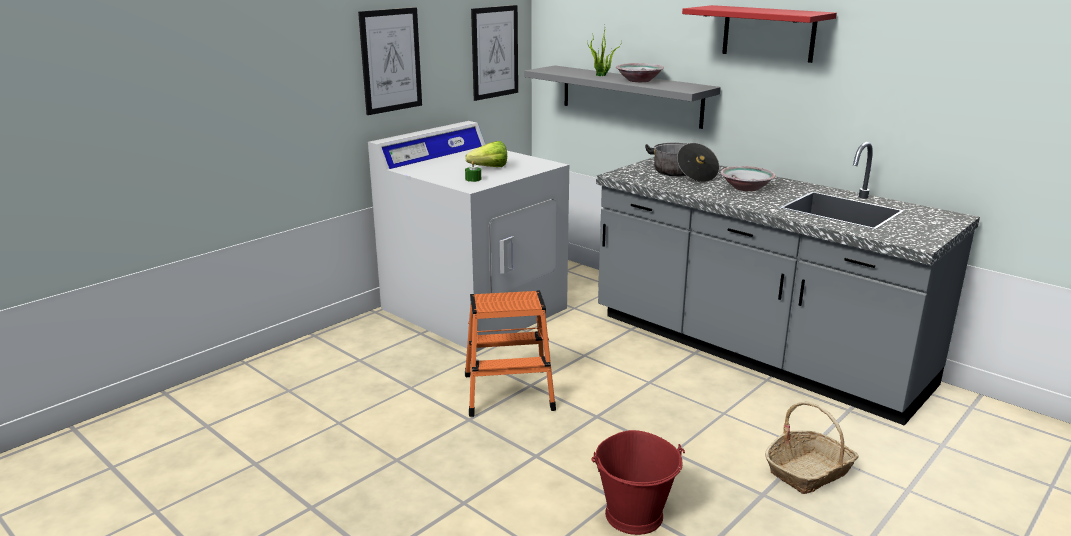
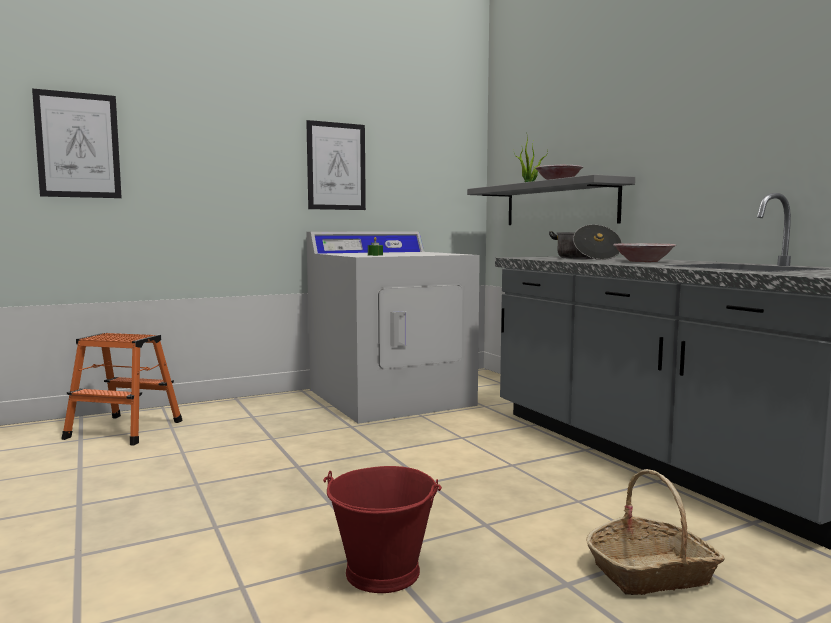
camera: 20 degrees right, 15 degrees down
(485, 168) = (398, 254): lettuce -> none
(494, 52) = (445, 176): picture -> picture (78, 145)
(508, 391) = (358, 452): orange step ladder -> orange step ladder (124, 429)
(768, 33) = (677, 110): red shelf -> none

